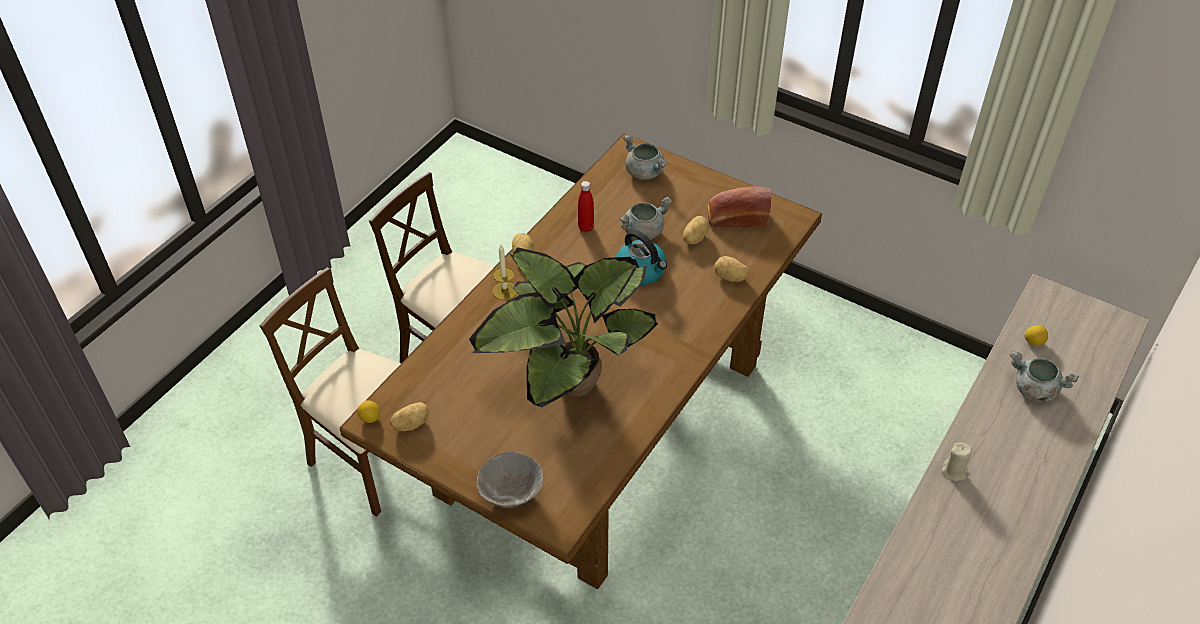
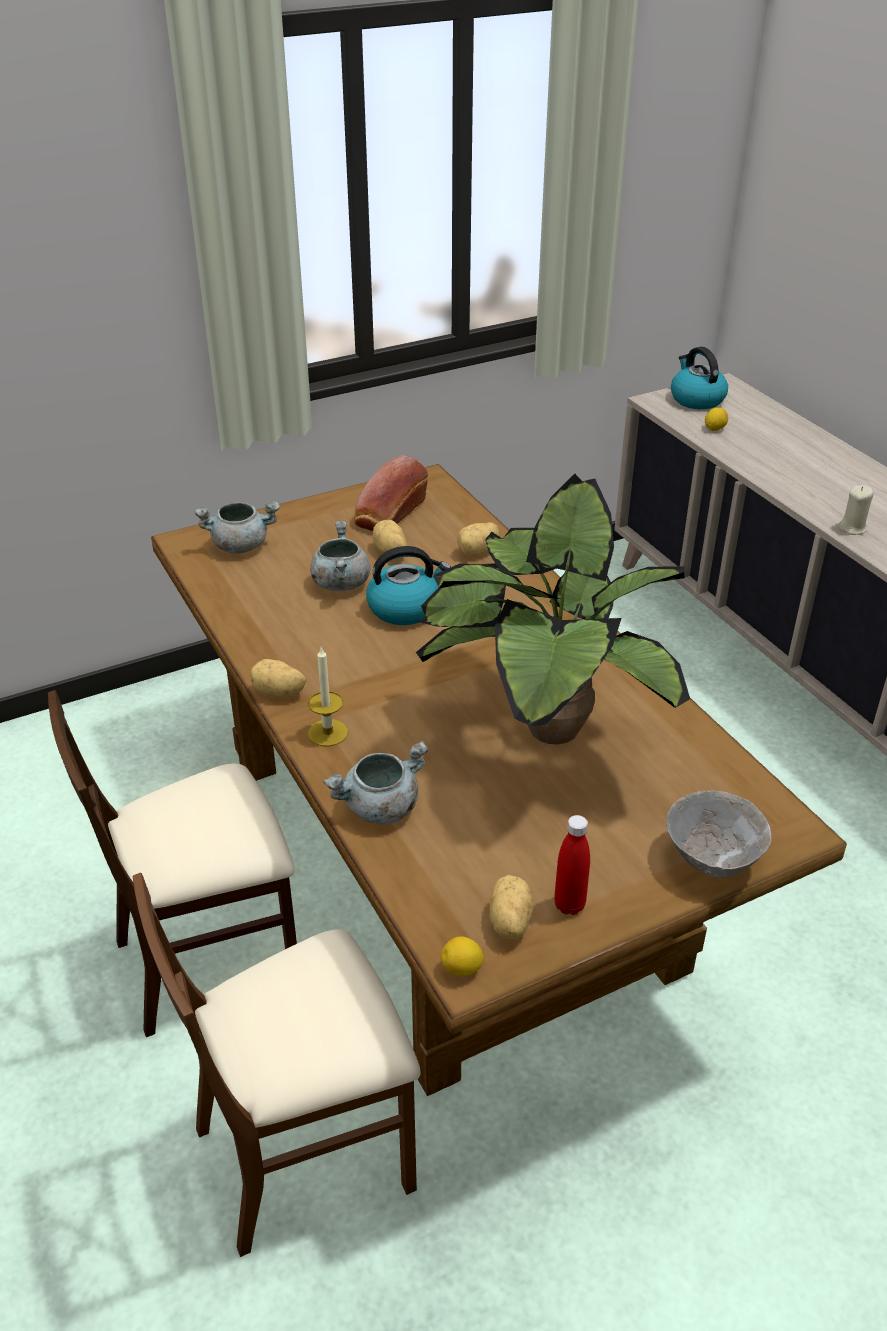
camera: 60 degrees left, 10 degrees down
(586, 228) = (285, 623): red bottle -> red bottle (569, 905)
(1034, 390) = (774, 451): grey cooking pot -> grey cooking pot (380, 809)
(1074, 314) = (696, 399): none -> kettle

